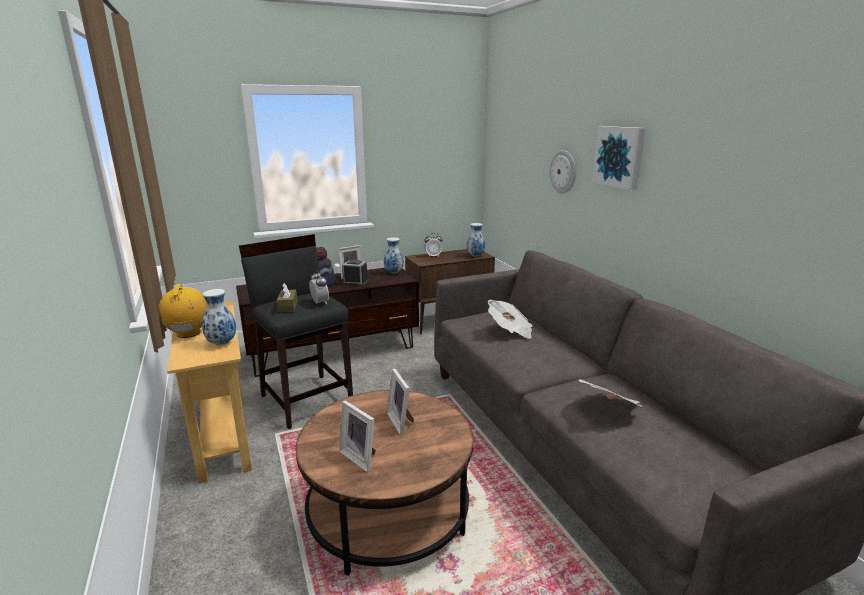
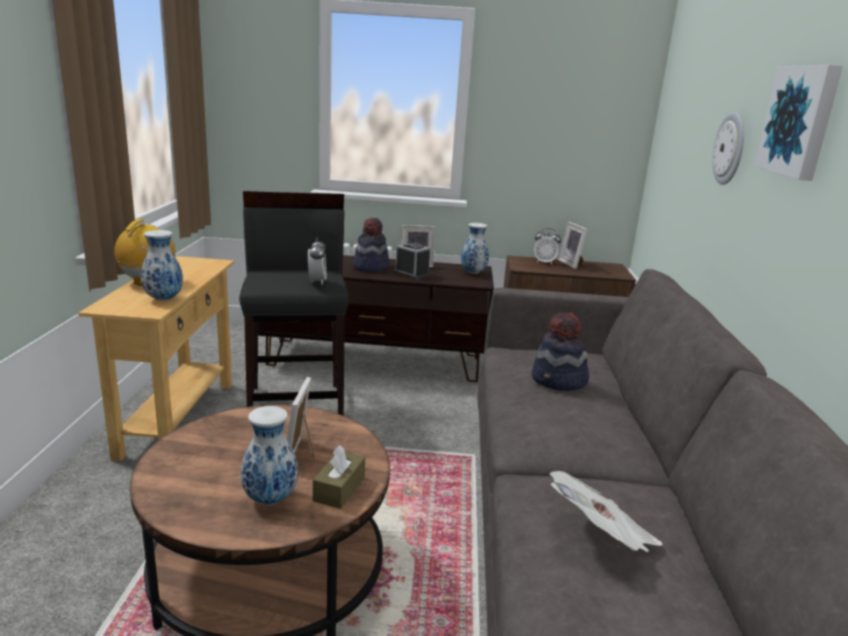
camera: 25 degrees right, 0 degrees up
(288, 306) = (277, 277): brown tissue box -> brown tissue box (339, 489)
(361, 457) = (209, 479): picture frame -> picture frame (572, 264)
(475, 255) = (607, 273): vase -> vase (270, 498)
(510, 331) = (559, 381): newspaper -> hat

